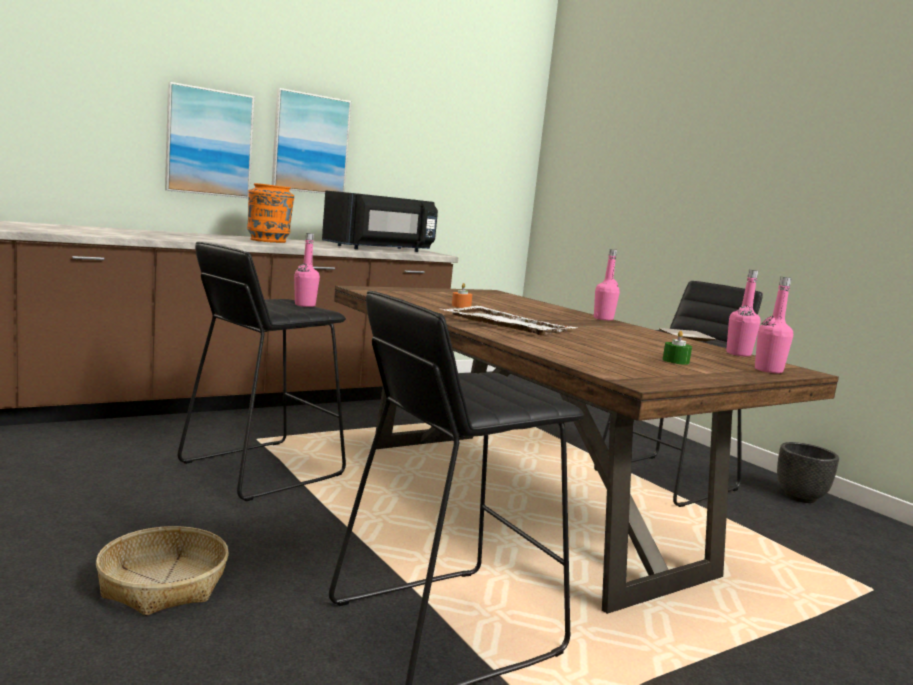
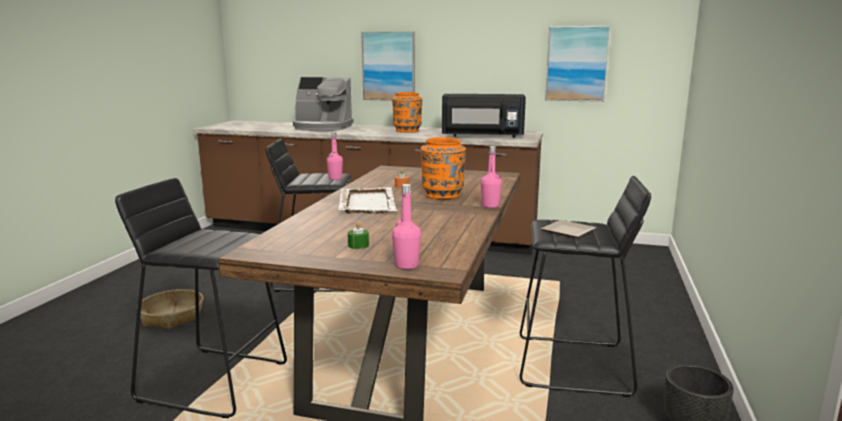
camera: 50 degrees right, 5 degrees up
(121, 231) = (322, 127): none -> coffee machine
(310, 144) = (457, 58): picture -> picture (577, 63)
(532, 312) = (442, 195): none -> orange vase
(738, 354) = (460, 250): pink bottle -> none

